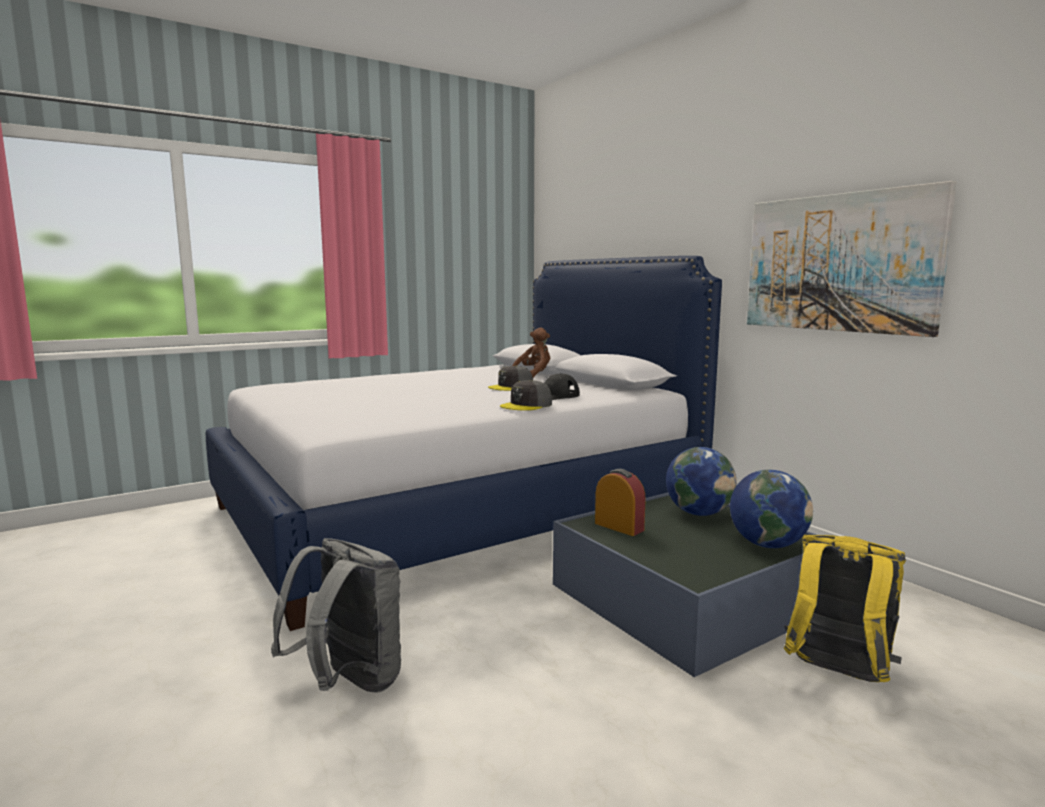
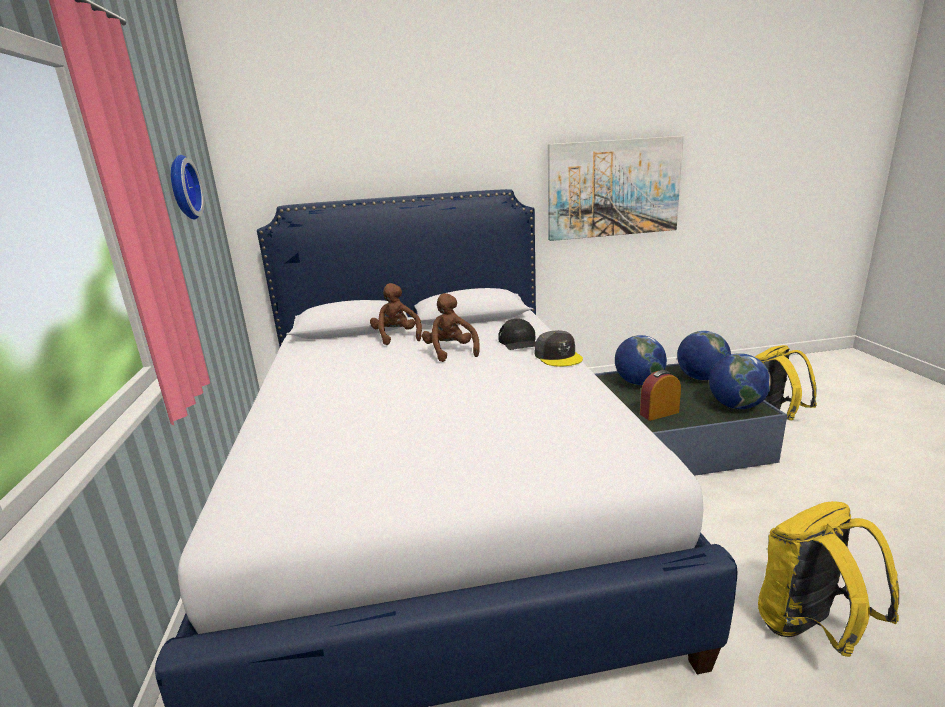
camera: 65 degrees left, 10 degrees up
(349, 683) = (809, 629): grey backpack -> yellow backpack
(459, 239) = (181, 188): none -> wall clock
(511, 387) = (450, 352): grey cap -> brown plush toy
(692, 566) = (736, 406): none -> globe

